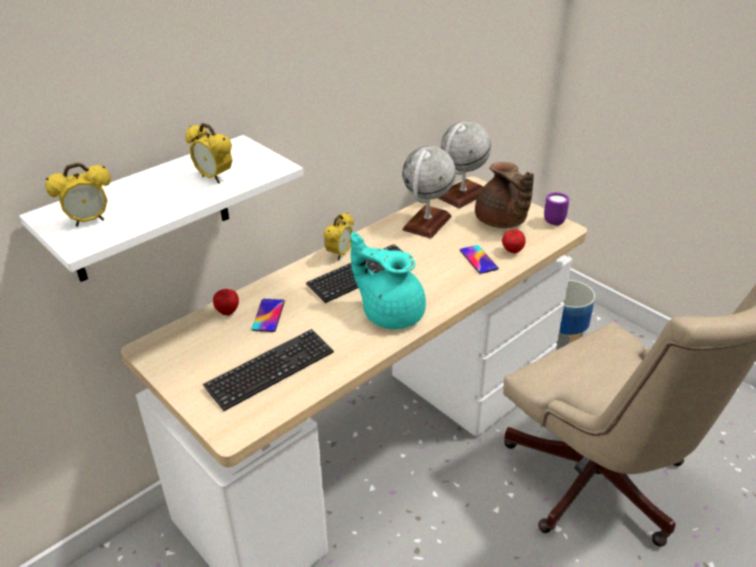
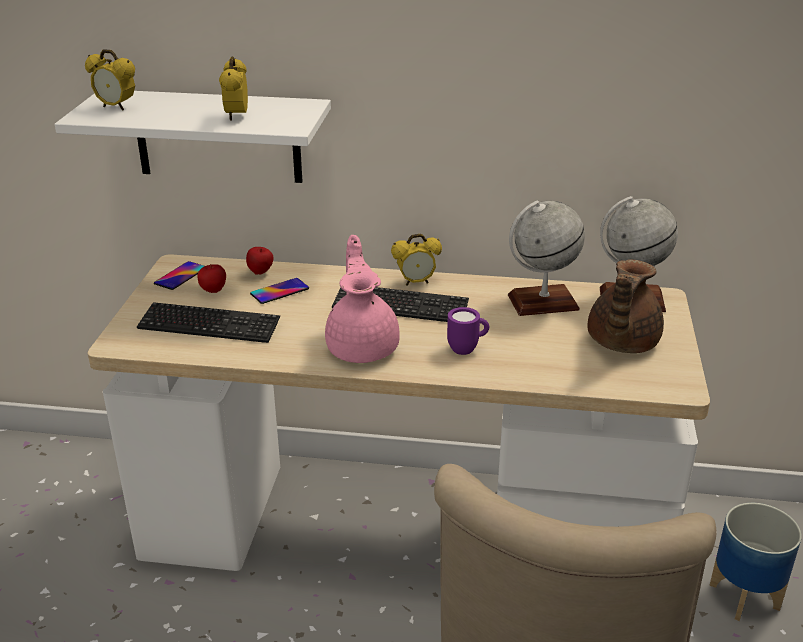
camera: 50 degrees right, 5 degrees down
(391, 313) = (363, 346): turquoise teapot -> pink teapot
(478, 259) = (525, 357): phone -> phone (180, 276)
(512, 251) = (573, 372): apple -> apple (213, 291)
(555, 221) = (685, 376): purple mug -> purple mug (467, 349)

